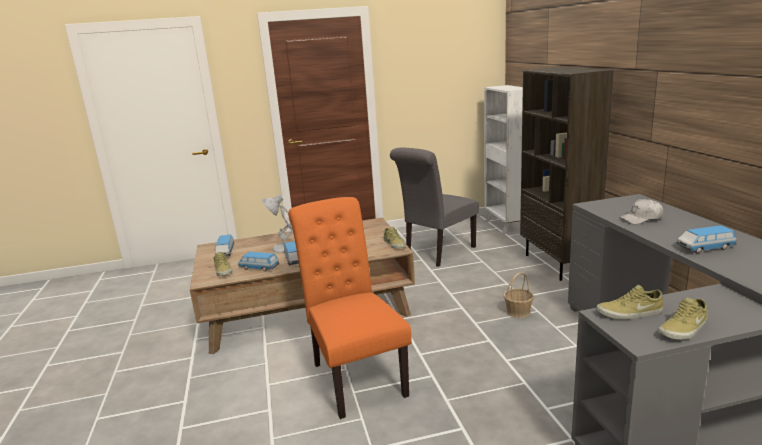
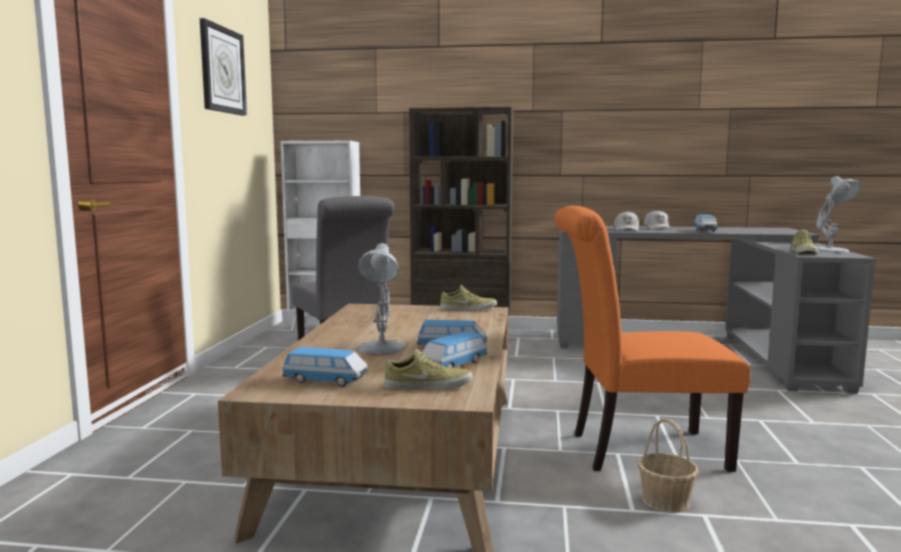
camera: 70 degrees left, 10 degrees down
(427, 46) = (222, 70): none -> wall clock
(518, 312) = (548, 363): basket -> basket (665, 500)
(684, 329) = (831, 250): beige shoe -> white table lamp
(688, 227) = (657, 228): none -> white cap

